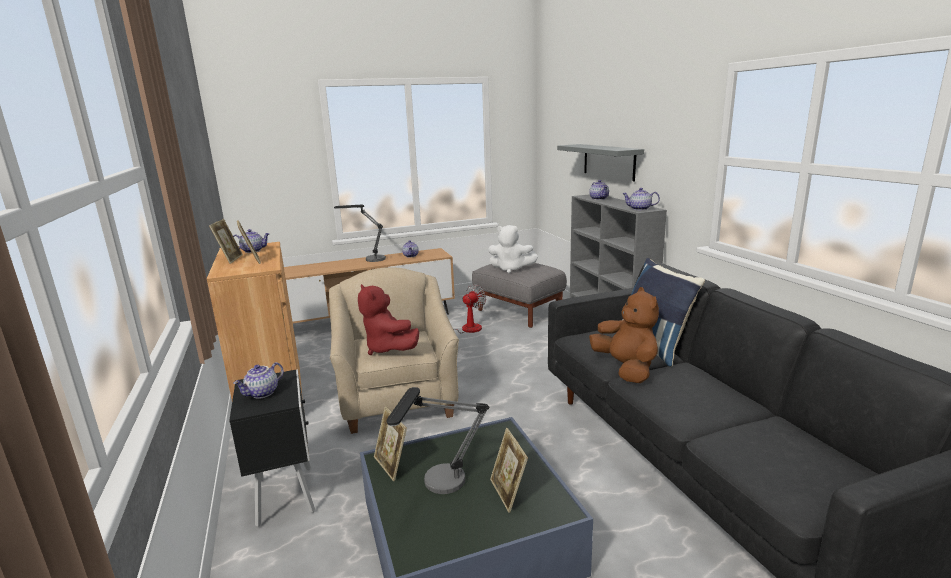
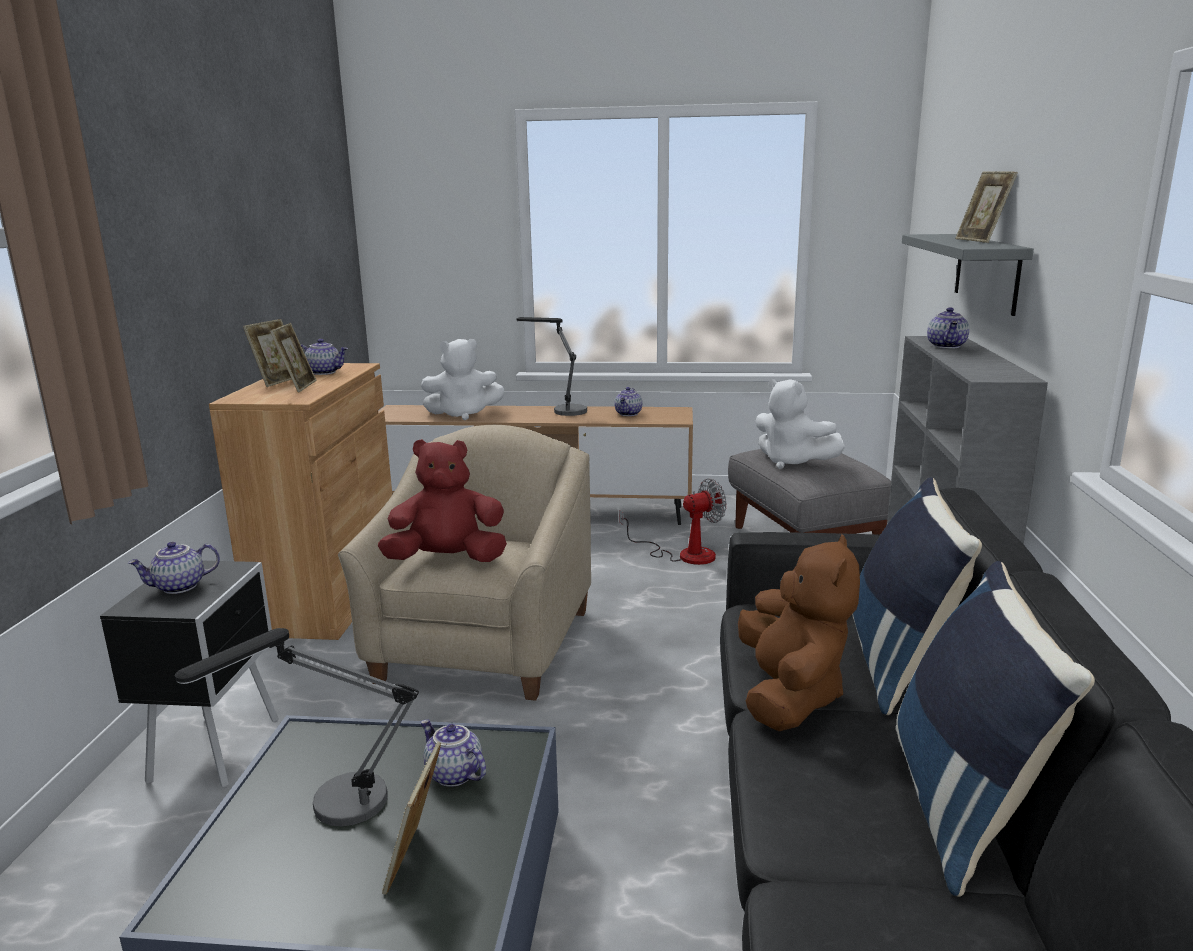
camera: 25 degrees right, 0 degrees up
(310, 269) = (463, 414): none -> white plush toy
(388, 348) = (447, 560): red plush toy -> red plush toy turned 90 degrees clockwise
(392, 465) = (306, 751): picture frame -> picture frame (981, 240)
(639, 209) = (990, 374): teapot -> teapot (452, 775)
(732, 391) = (965, 806): none -> blue pillow

